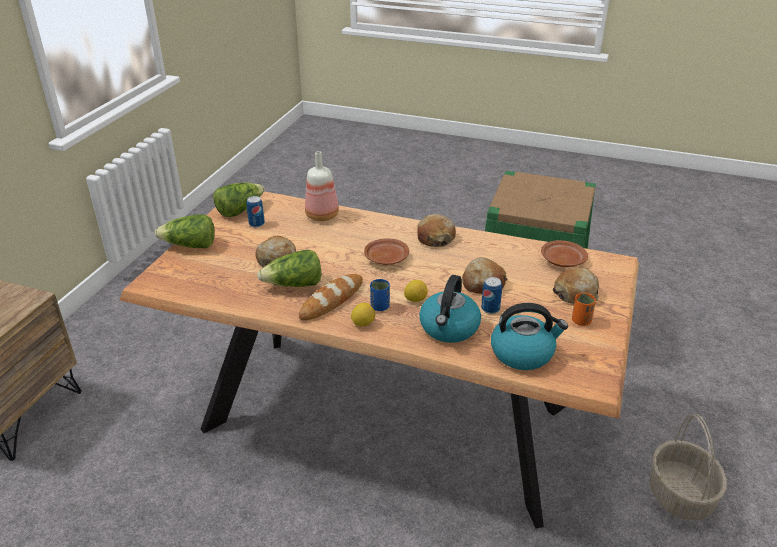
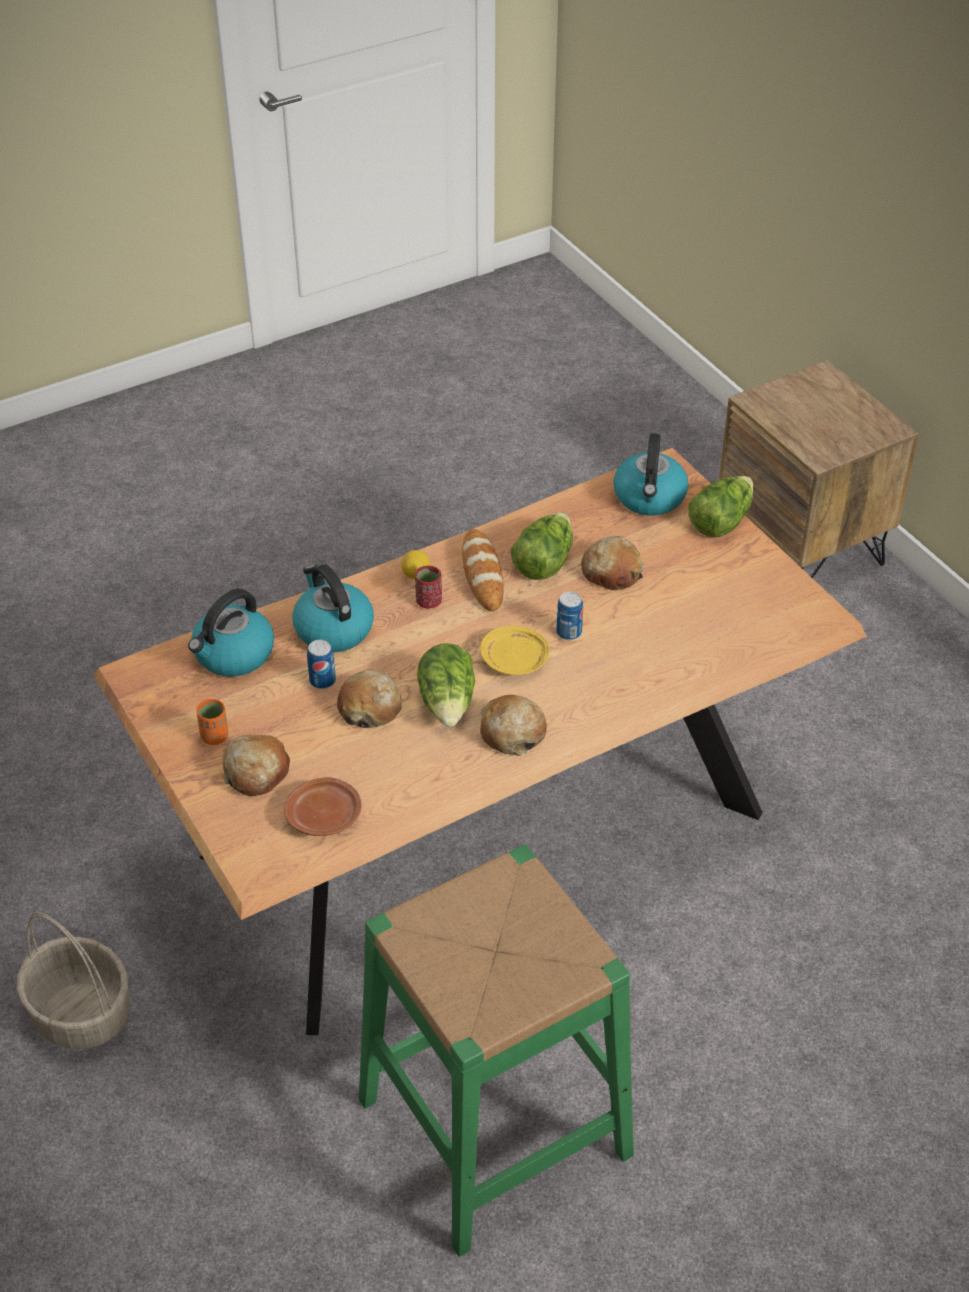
camera: 130 degrees right, 10 degrees up
(190, 275) = (650, 498): none -> kettle
(240, 210) = (778, 595): lettuce -> lettuce (448, 703)
(256, 224) = (723, 593): can -> can (569, 632)
(323, 215) = (684, 662): bottle -> none
(380, 307) = (428, 601): blue cup -> red cup
(386, 258) = (515, 660): brown plate -> yellow plate
(415, 299) = (408, 635): lemon -> none

